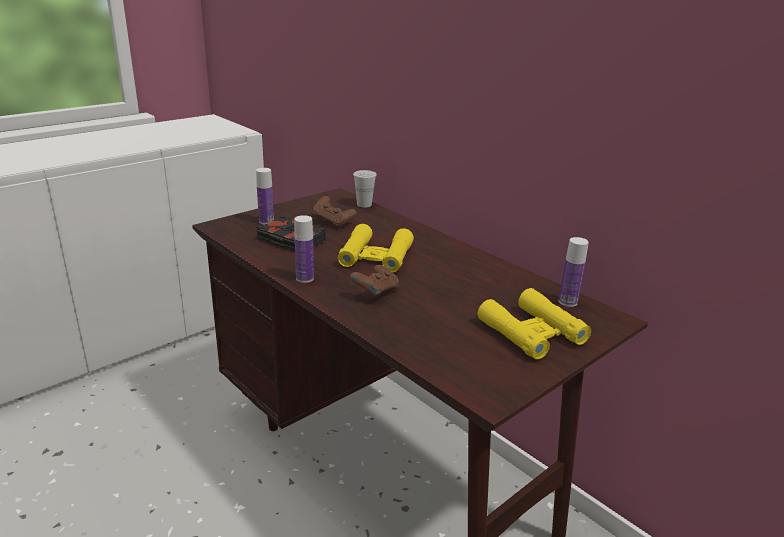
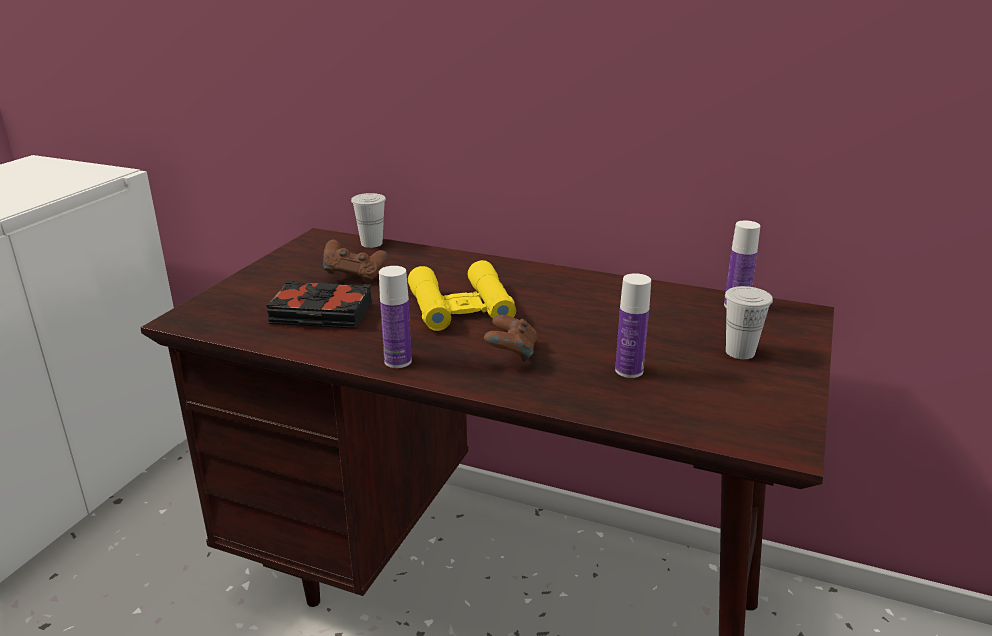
camera: 25 degrees left, 0 degrees up
(266, 221) = (256, 296): bottle -> bottle (629, 370)
(532, 332) = (740, 352): yellow binoculars -> white cup

